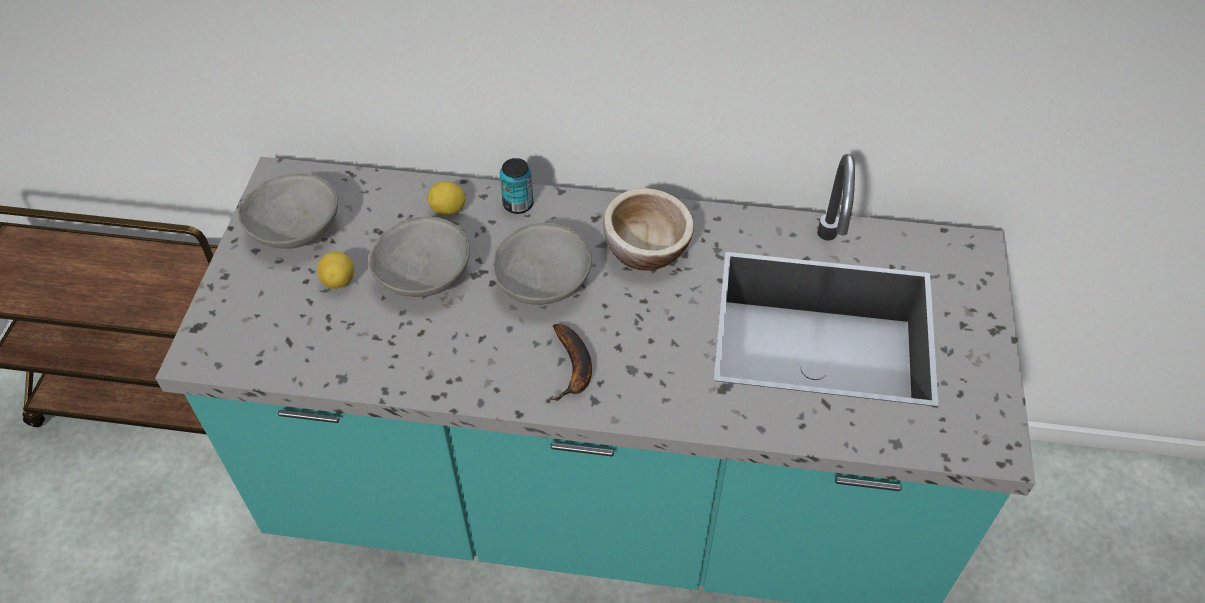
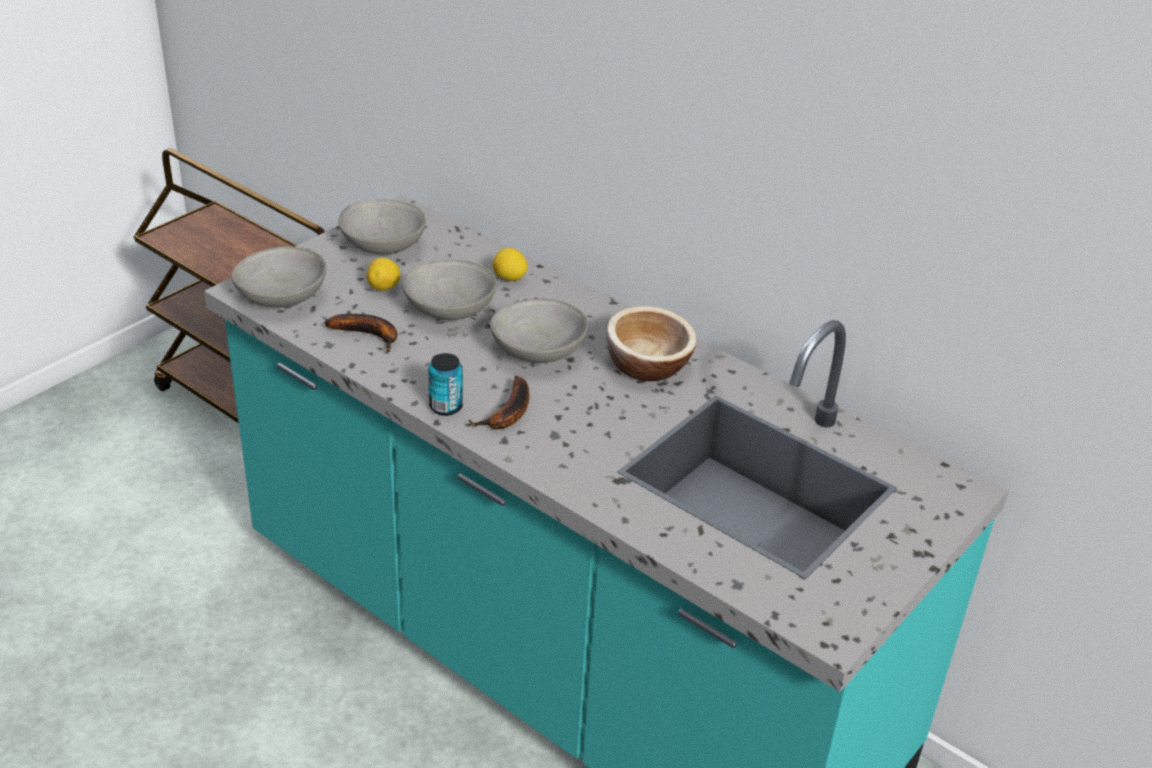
camera: 30 degrees right, 15 degrees down
(248, 345) = (283, 298): none -> grey bowl
(373, 345) = (369, 335): none -> banana
(518, 204) = (569, 296): can -> can (446, 407)

